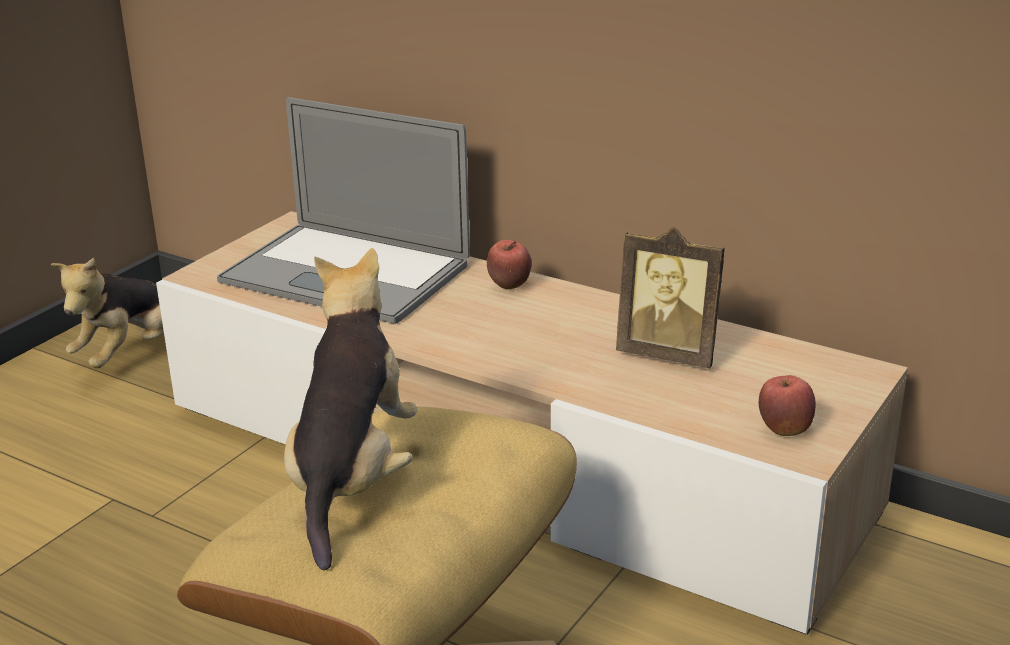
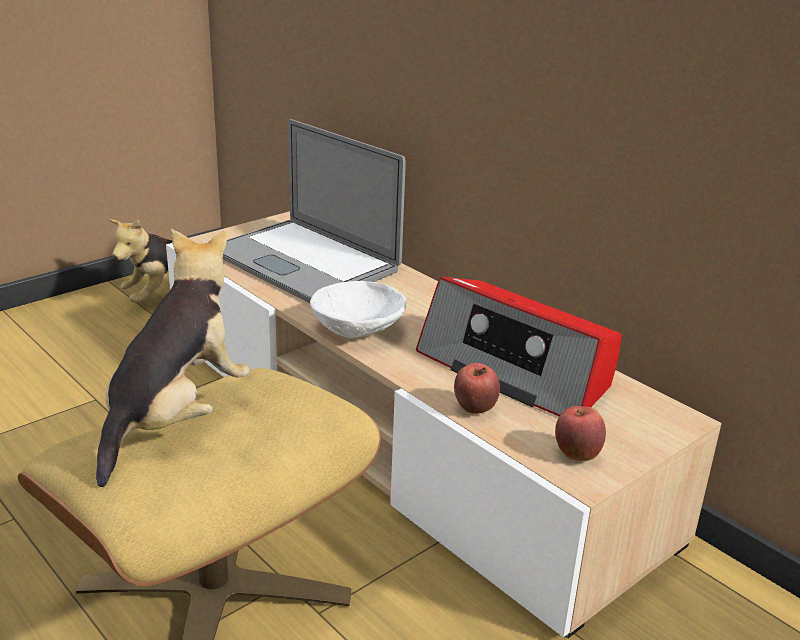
camera: 15 degrees right, 0 degrees up
(468, 344) = (359, 331): none -> white bowl
(509, 286) = (420, 292): apple -> apple (475, 409)
(669, 354) = (516, 370): picture frame -> radio

